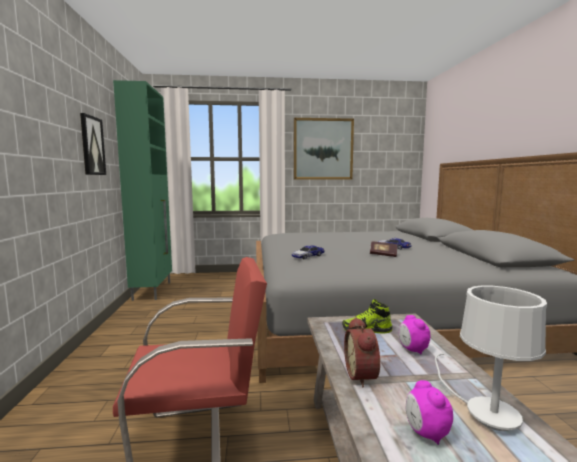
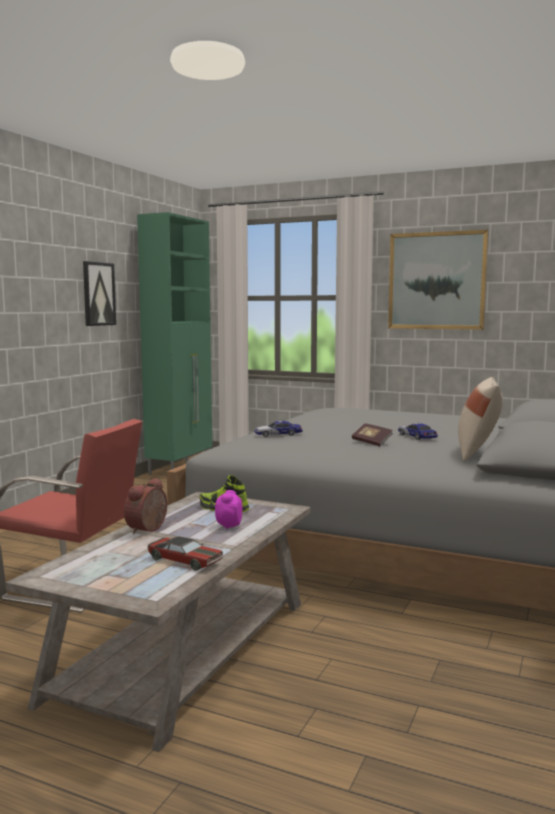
camera: 30 degrees right, 0 degrees up
(426, 433) = (119, 559): alarm clock -> none
(458, 254) = (478, 453): none -> beige pillow
(481, 410) = (185, 560): white table lamp -> toy car

